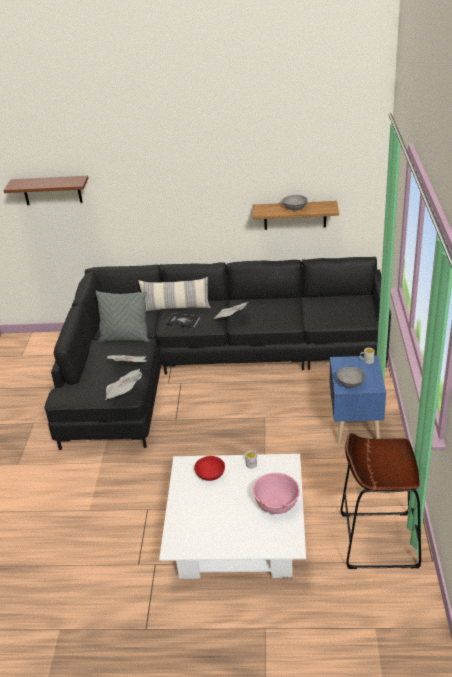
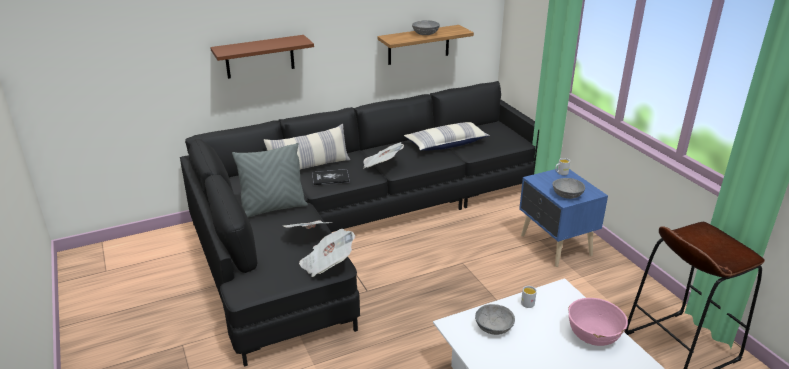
camera: 30 degrees left, 5 degrees down
(52, 190) = (134, 37): brown shelf -> brown shelf (260, 57)
(210, 474) = (493, 327): red bowl -> grey bowl
(301, 309) = (446, 144): none -> pillow

